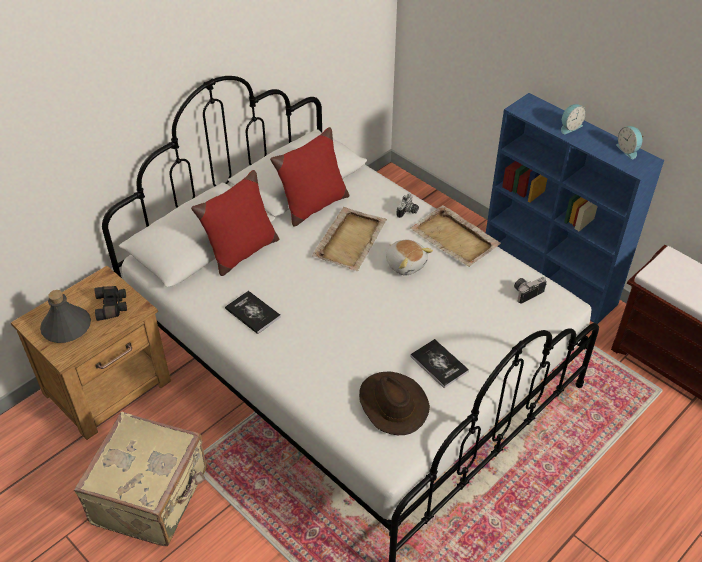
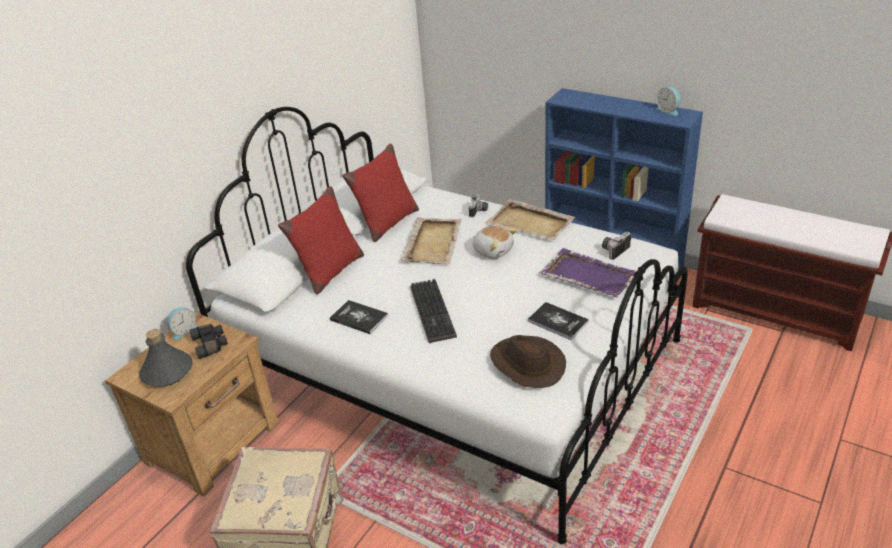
camera: 10 degrees left, 10 degrees down
(325, 324) = (434, 312): none -> keyboard
(488, 316) = (588, 275): none -> purple tray
(569, 127) = (609, 104): alarm clock -> alarm clock (183, 331)

